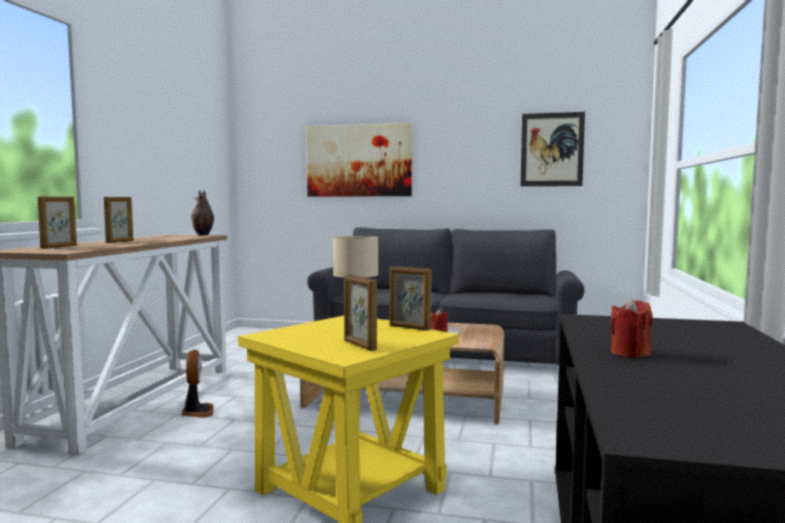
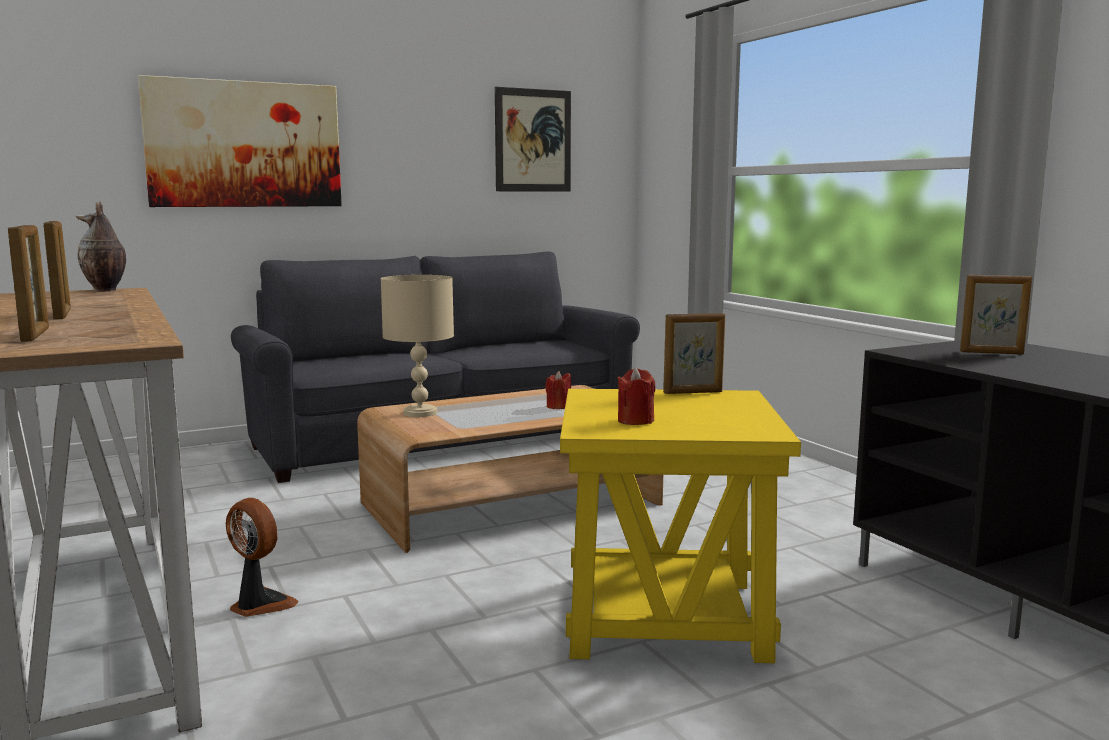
camera: 40 degrees left, 5 degrees up
(359, 345) = (728, 419): picture frame -> picture frame (992, 353)
(630, 353) = (1045, 373): red candle -> red candle (635, 421)

